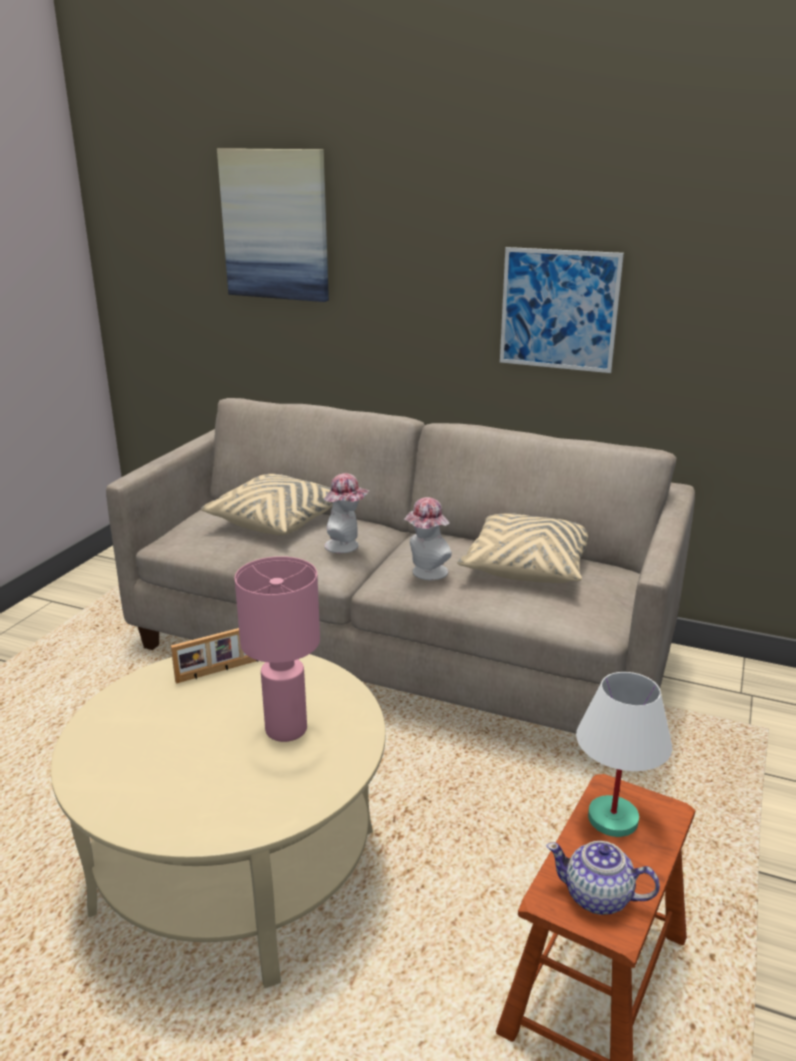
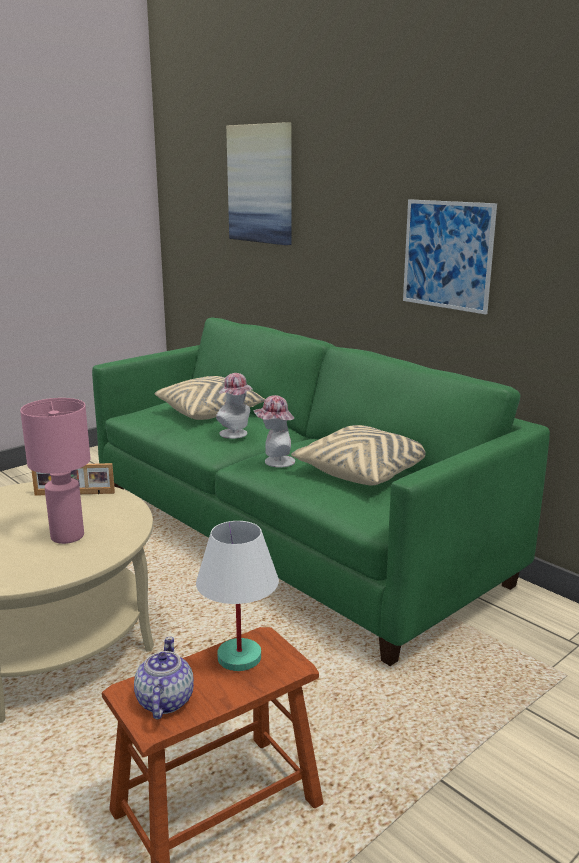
camera: 25 degrees right, 5 degrees down
(399, 649) = (290, 537): beige sofa -> green sofa
(598, 897) = (164, 701): teapot -> teapot turned 45 degrees clockwise

